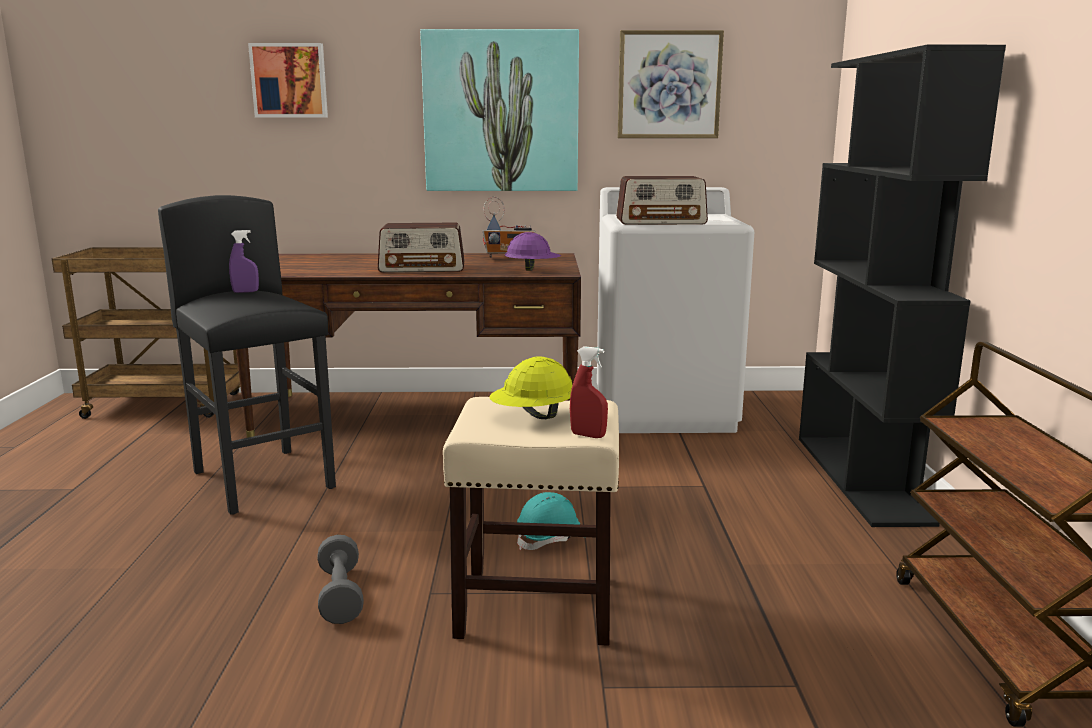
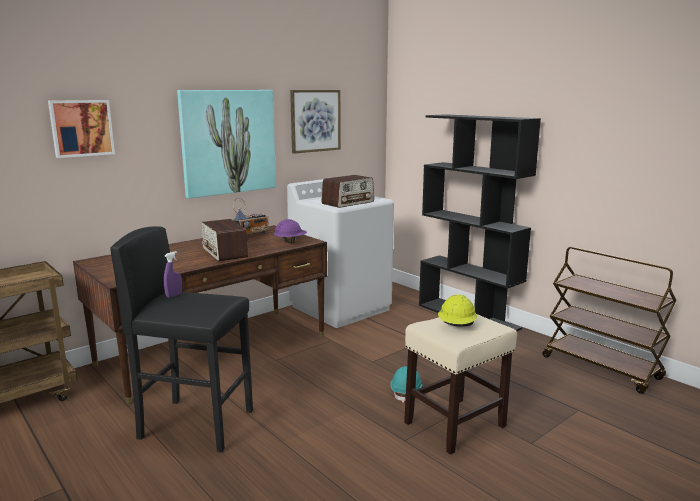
camera: 40 degrees left, 0 degrees up
(340, 595) = (368, 462): grey dumbbell -> none
(423, 268) = (225, 253): radio -> radio turned 105 degrees clockwise
(588, 435) = (499, 327): red spray bottle -> none

